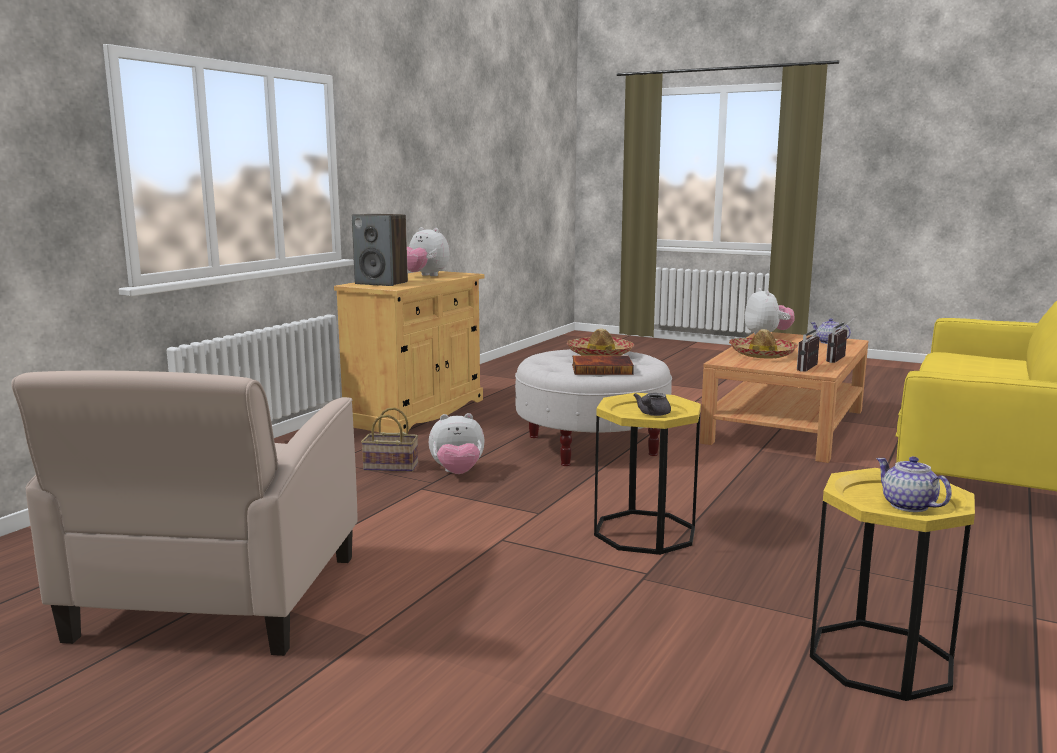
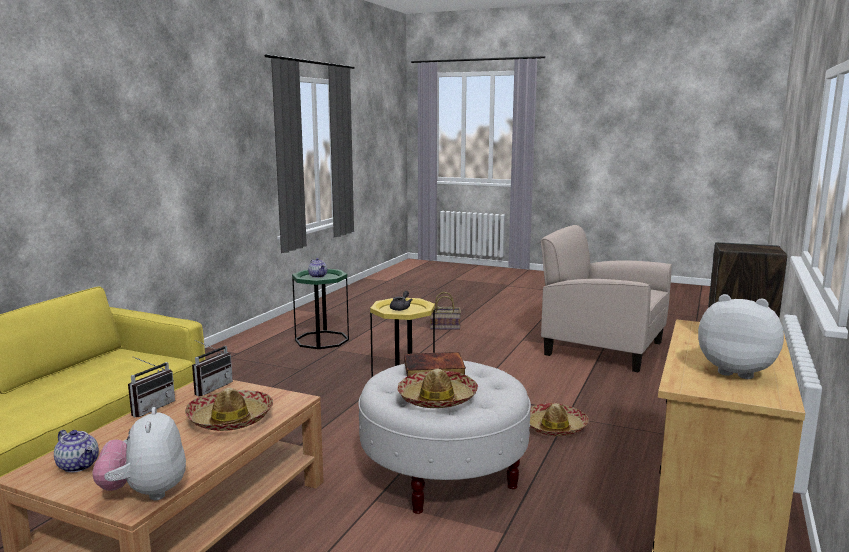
camera: 175 degrees right, 0 degrees up
(217, 599) = (602, 348): beige armchair -> beige armchair turned 60 degrees counterclockwise
(389, 467) = (620, 432): basket -> basket (445, 327)
(457, 473) = (555, 427): plush toy -> hat
(881, 659) = (322, 340): yellow side table -> green side table

